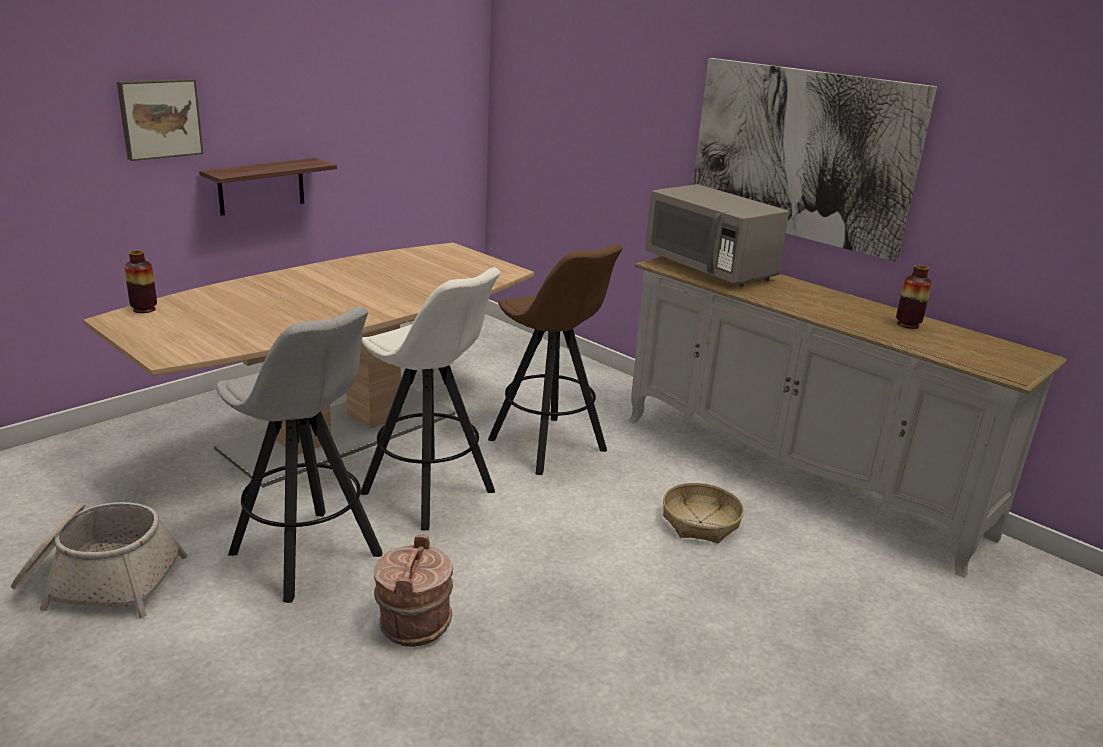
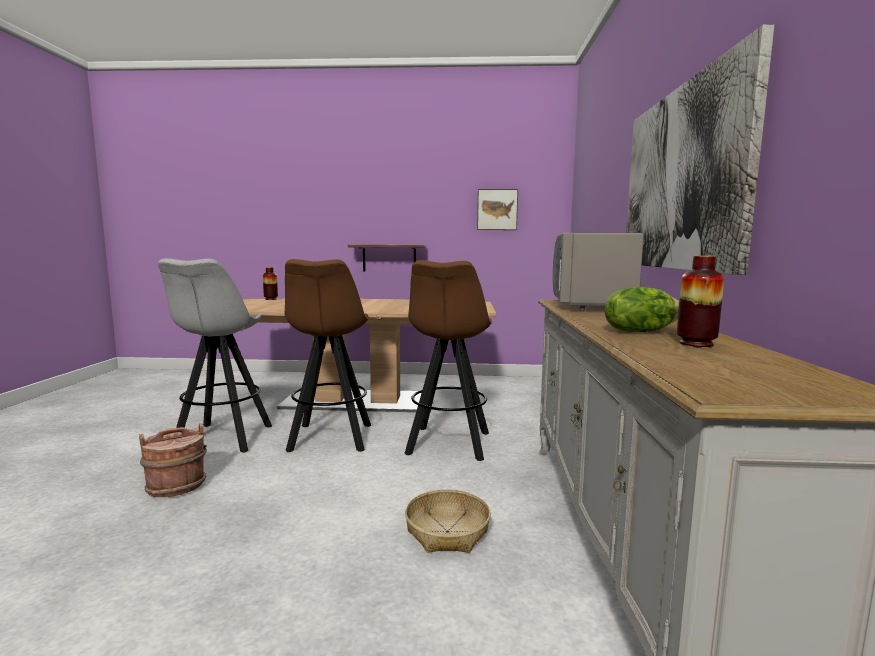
camera: 50 degrees right, 15 degrees down
(99, 581) = (156, 415): basket -> none
(159, 118) = (334, 214): picture -> picture (497, 209)
(430, 494) = (330, 439): white stool -> brown stool
(853, 315) = (639, 331): none -> lettuce

